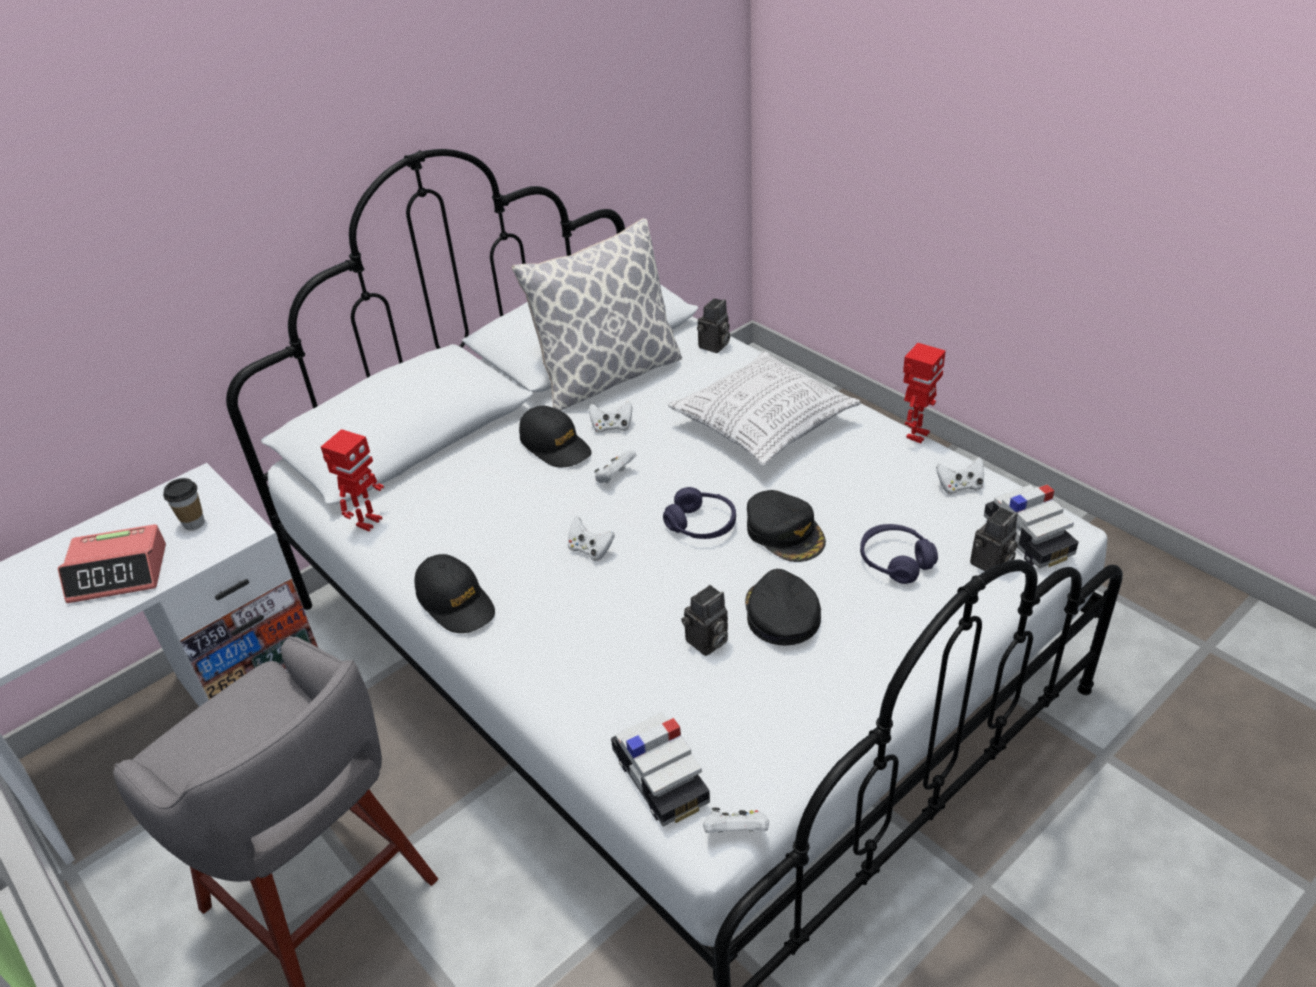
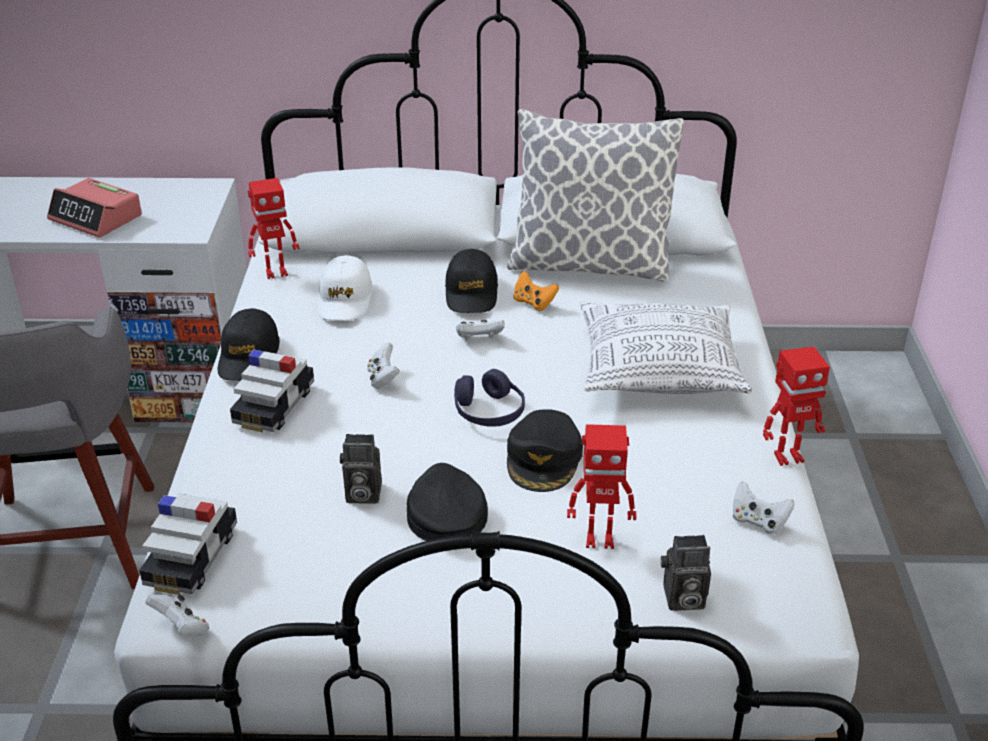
camera: 40 degrees right, 5 degrees down
(194, 523) = (173, 211): cup -> none
(464, 509) = (345, 300): none -> white cap
(612, 427) = (533, 303): white game controller -> orange game controller
(714, 346) = (714, 287): camera -> none
(781, 614) = (445, 513): black cap -> black cap turned 45 degrees counterclockwise
(895, 561) = (599, 539): purple headphones -> toy robot
(1028, 539) = (753, 604): toy car -> toy car (274, 406)

